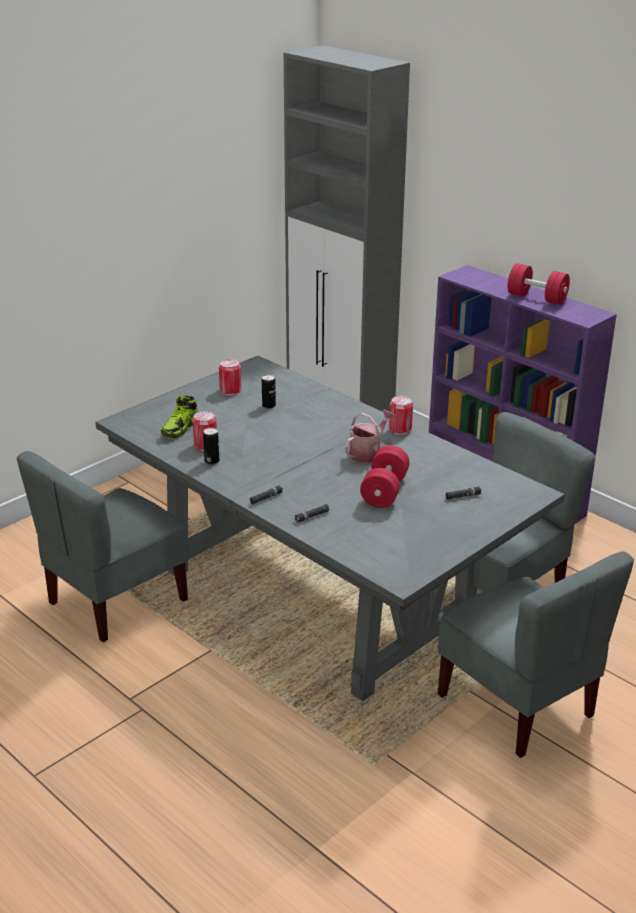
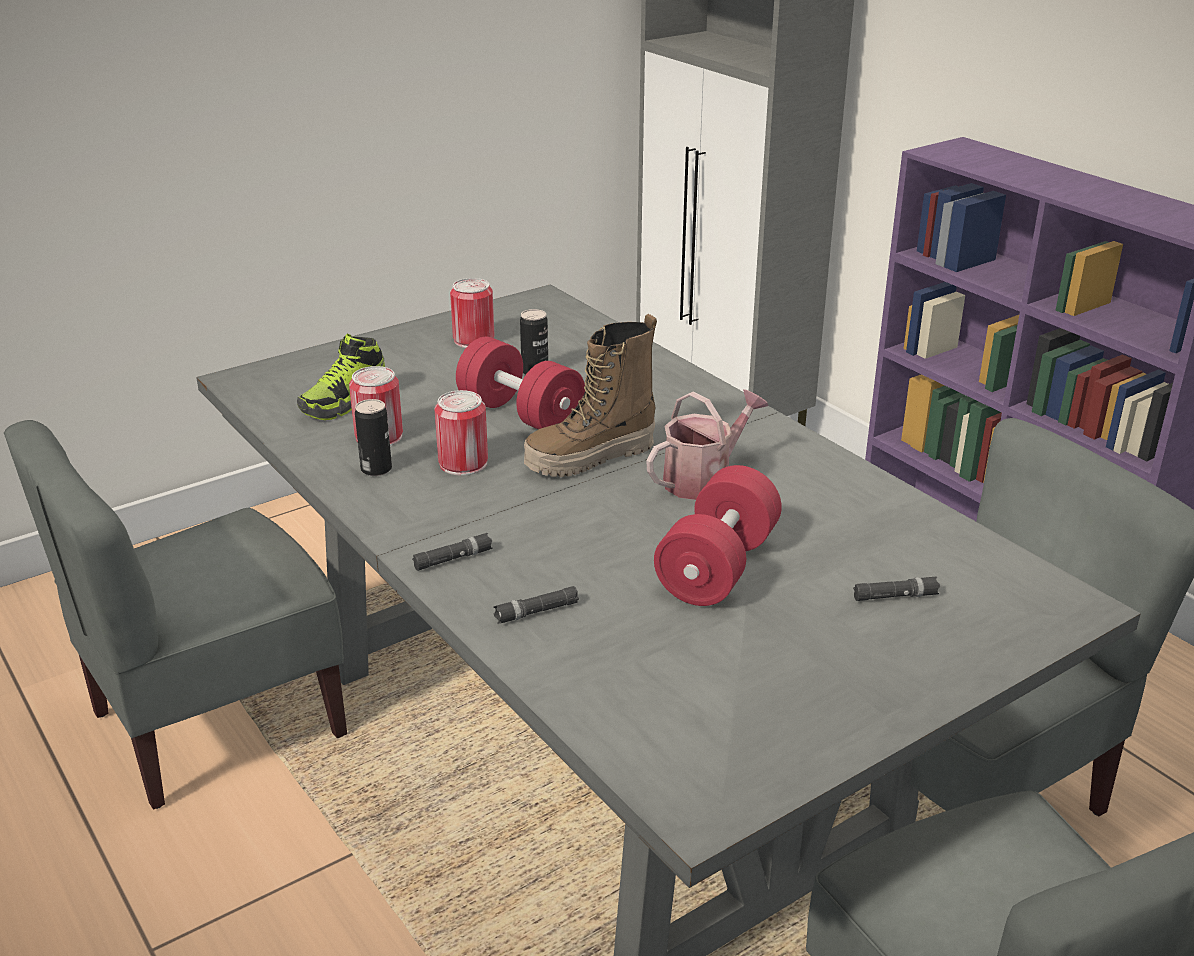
camera: 10 degrees right, 0 degrees up
(312, 447) = (590, 458): none -> boot
(400, 429) = (784, 436): can -> can (463, 463)
(536, 298) = (1100, 193): red dumbbell -> red dumbbell (520, 414)

